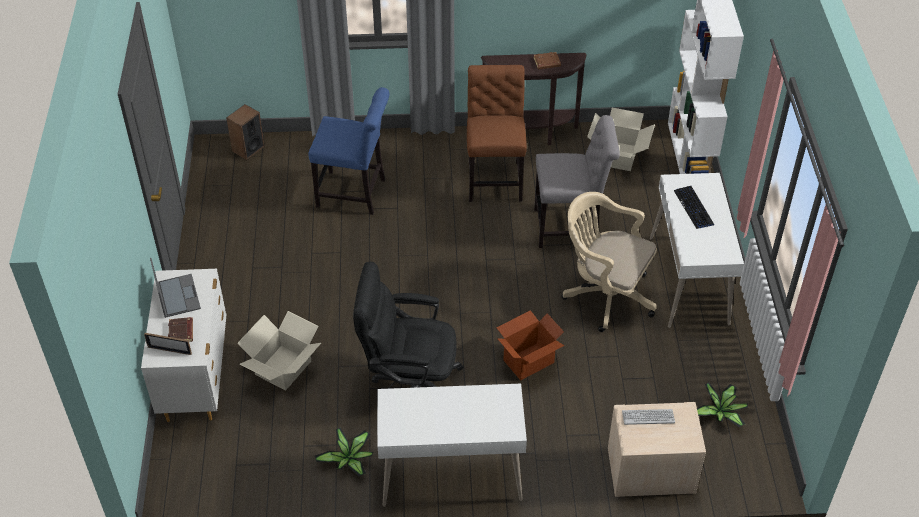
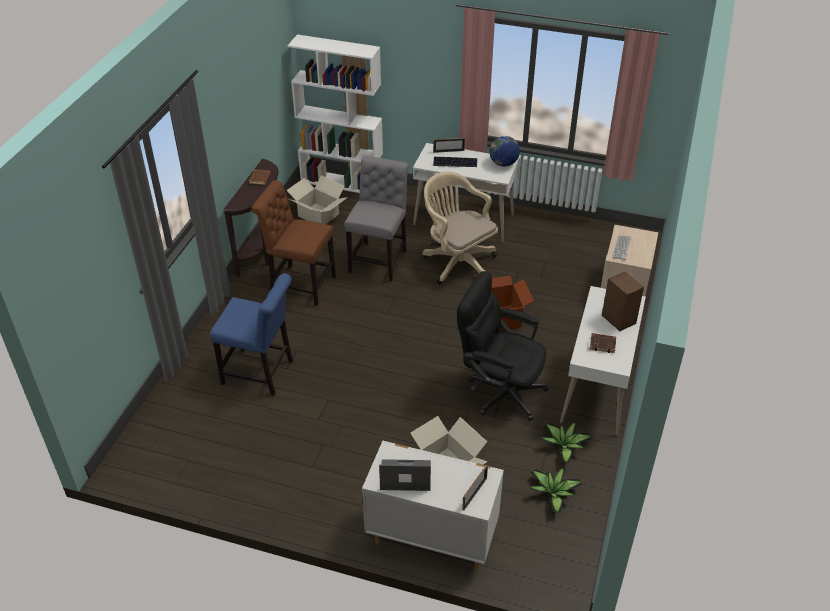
camera: 70 degrees left, 5 degrees down
(181, 332) = (455, 481): brown book -> brown book (603, 344)
(248, 149) = (145, 437): speaker -> speaker (618, 319)
(355, 194) = (261, 373): blue chair -> blue chair turned 75 degrees clockwise
(410, 384) = (499, 390): black office chair -> black office chair turned 90 degrees clockwise
(605, 295) = (457, 262): beige office chair -> beige office chair turned 90 degrees clockwise
(714, 196) = (448, 151): none -> picture frame
(720, 413) = (587, 242): potted plant -> potted plant (553, 494)
(721, 252) = (503, 164): none -> globe

